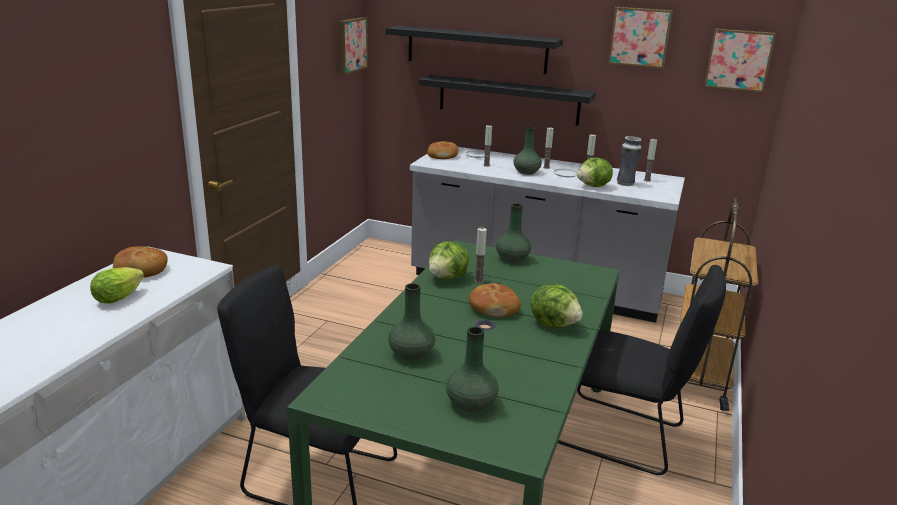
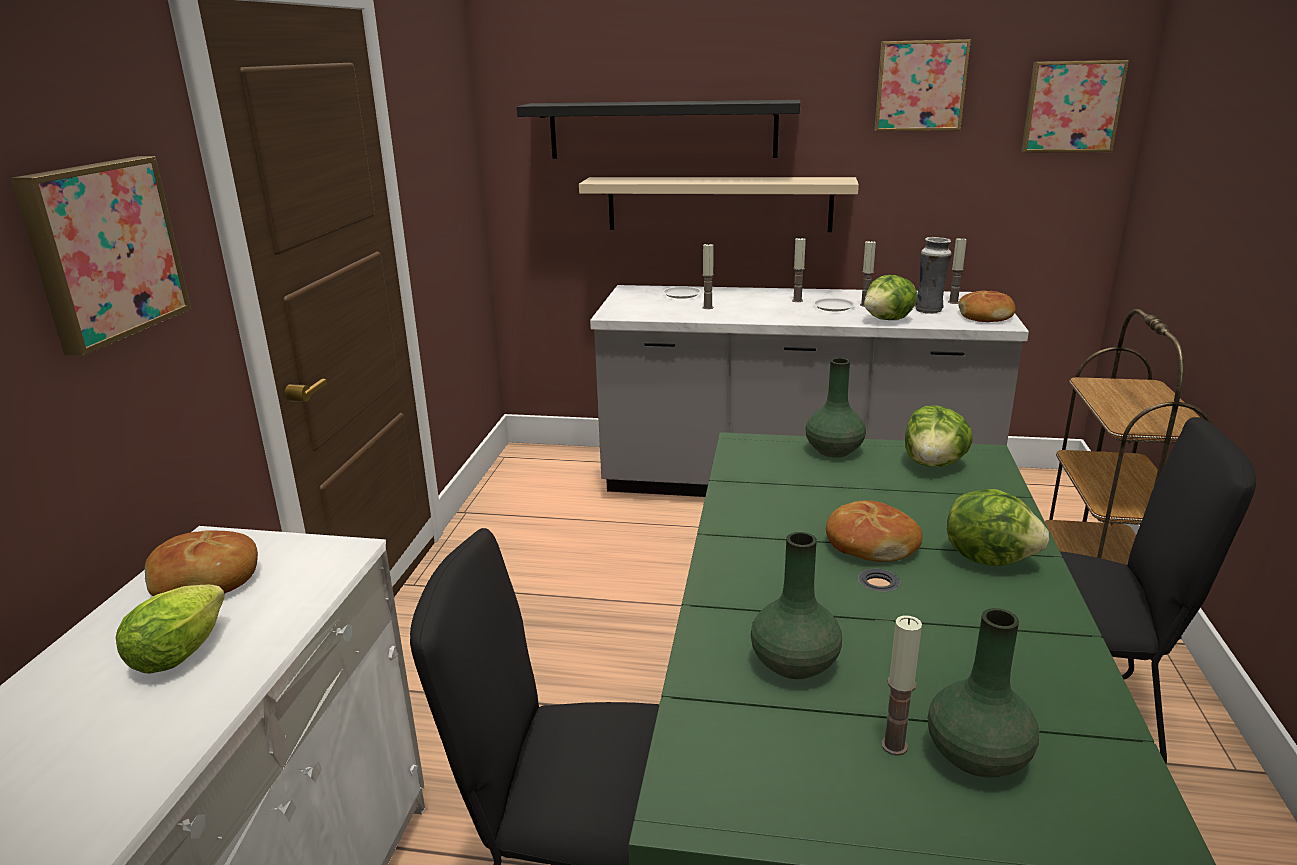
camera: 10 degrees left, 0 degrees up
(350, 45) = (460, 139): picture -> picture (102, 251)
(443, 156) = (632, 301): bread -> bread (985, 316)
(448, 278) = (756, 500): lettuce -> lettuce (934, 464)
(478, 280) = (809, 497): candle -> candle (894, 746)
(508, 100) = (719, 204): black shelf -> beige shelf
(526, 172) = (775, 311): green vase -> none

